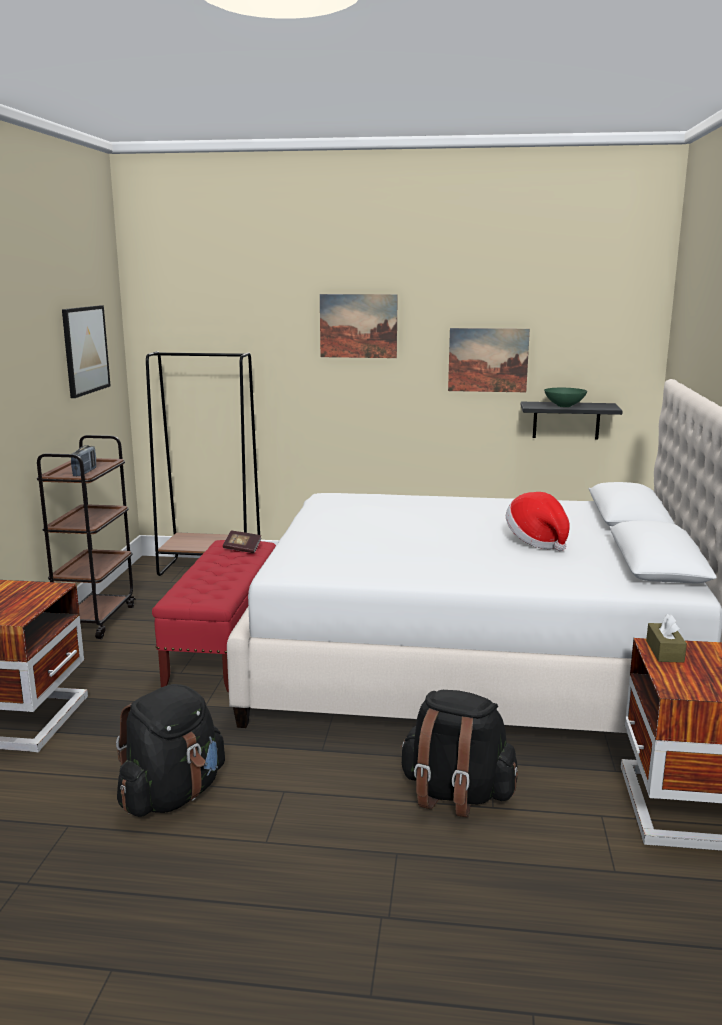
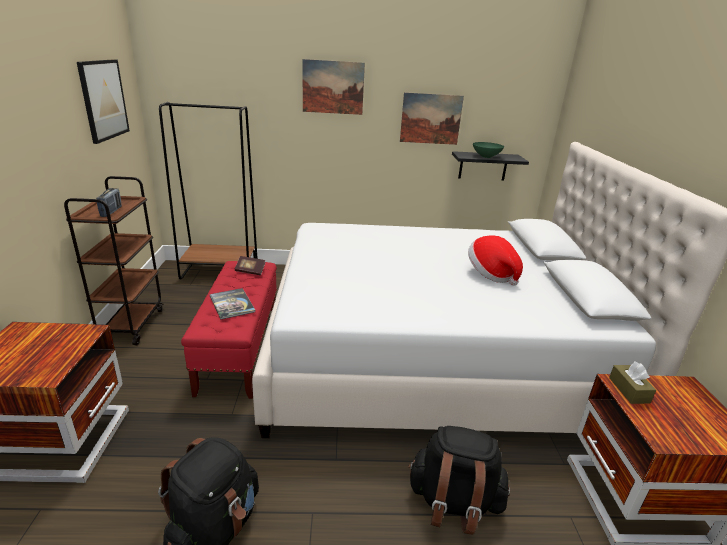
camera: 10 degrees left, 10 degrees up
(214, 578) = (232, 304): none -> book

